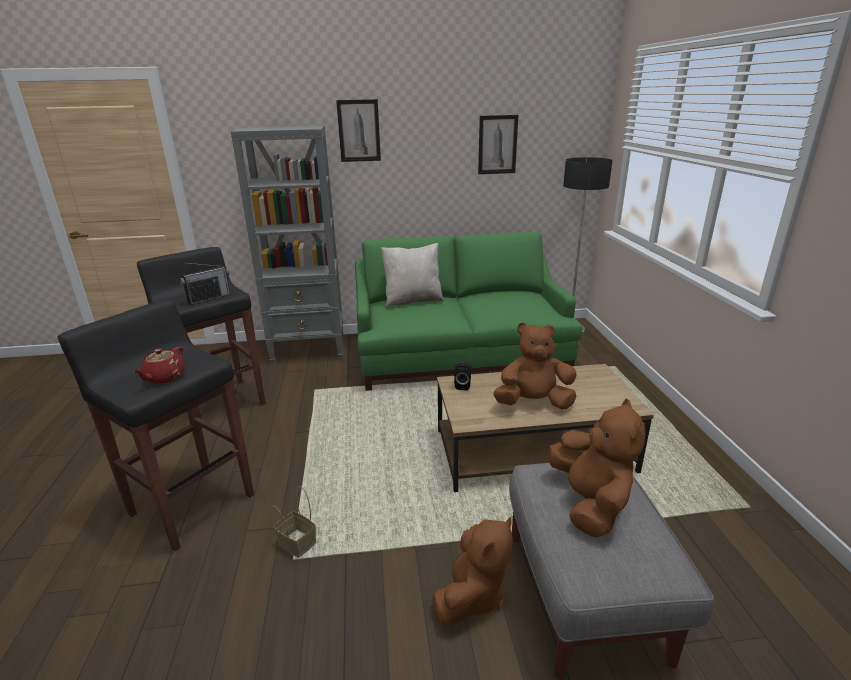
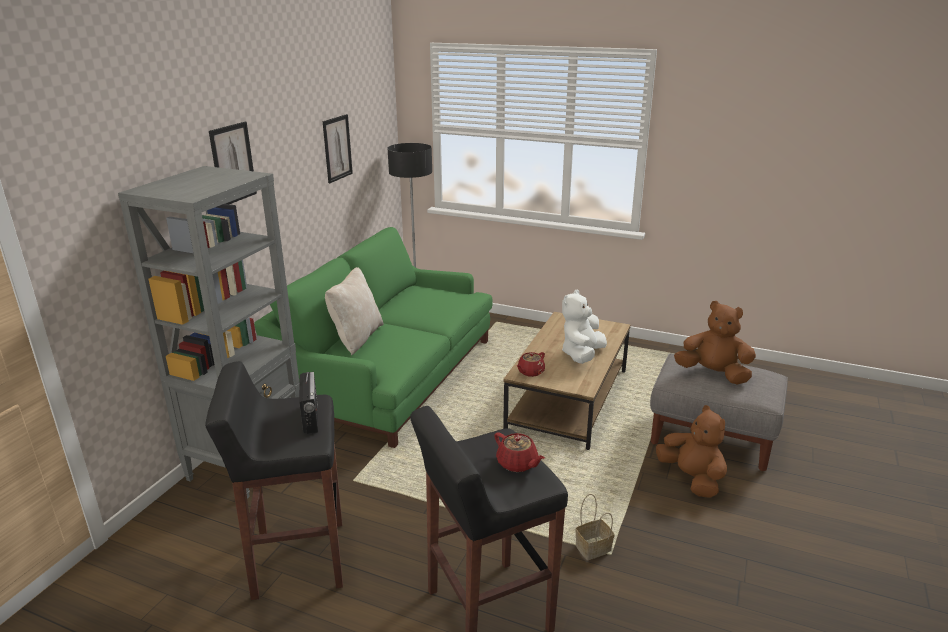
camera: 60 degrees left, 0 degrees up
(463, 385) = (530, 372): black speaker -> red teapot
(533, 403) = (582, 355): brown plush toy -> white plush toy

